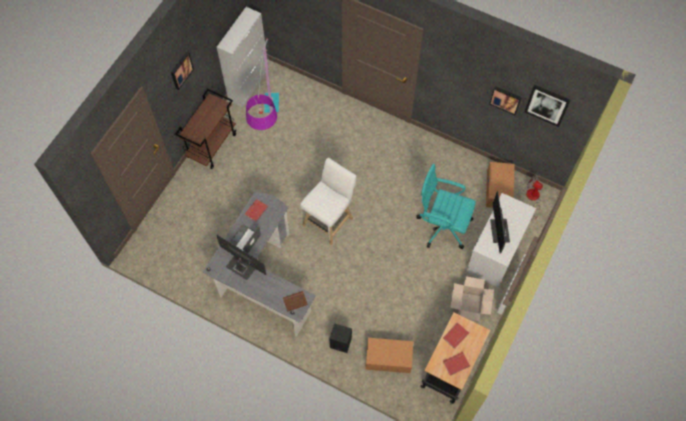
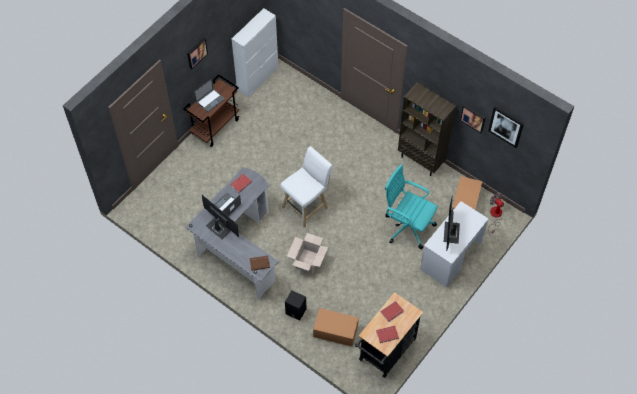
camera: 10 degrees right, 5 degrees down
(204, 119) = (210, 100): none -> laptop
(270, 138) = (268, 128): floor lamp -> none
(442, 149) = (421, 160): none -> brown bookcase
(469, 306) = (417, 299): cardboard box -> cardboard box (308, 261)

